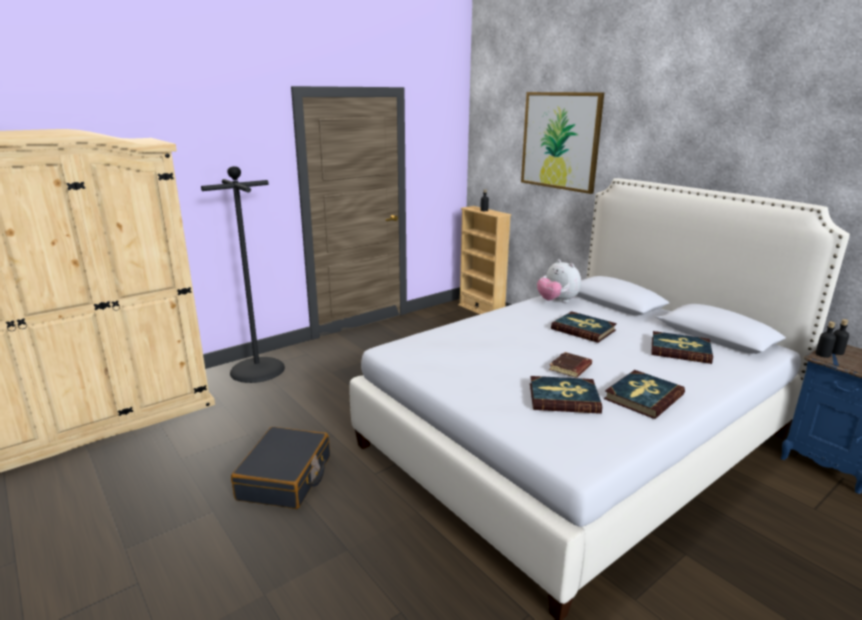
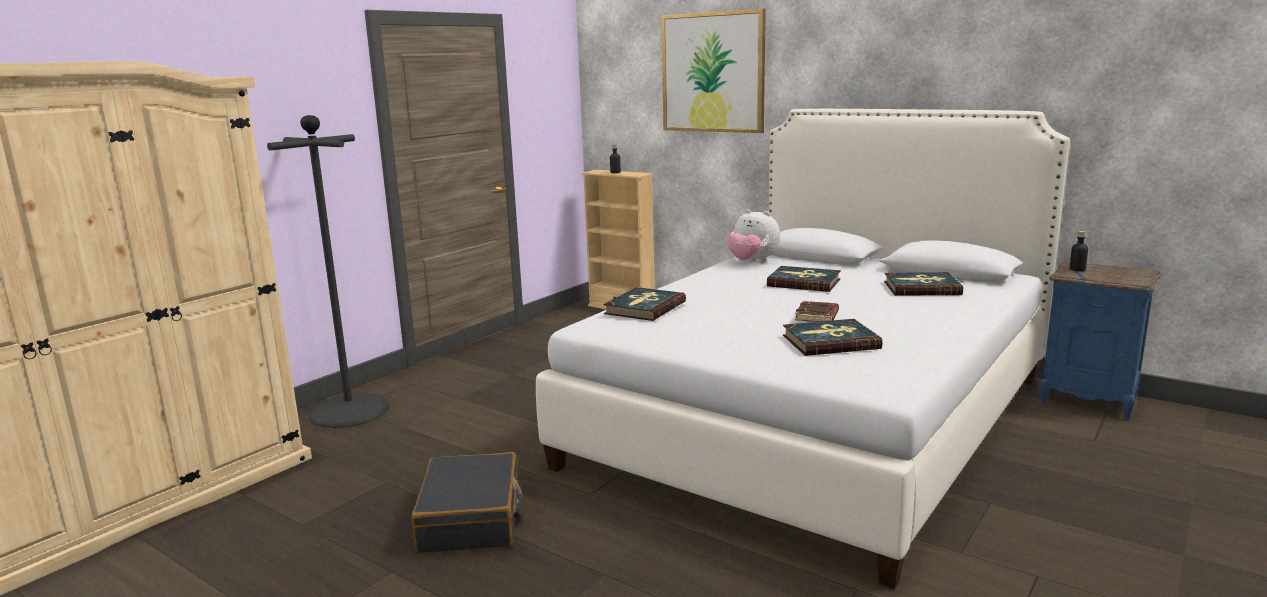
camera: 15 degrees left, 5 degrees down
(643, 397) = (913, 330): book -> book (644, 308)
(823, 354) = (1066, 272): black bottle -> none

